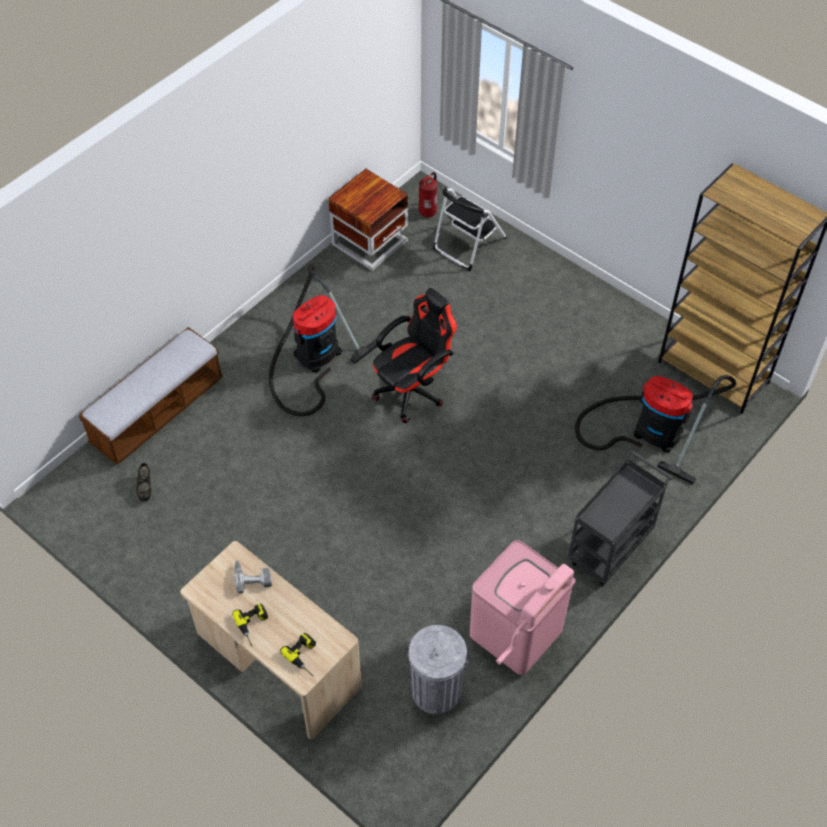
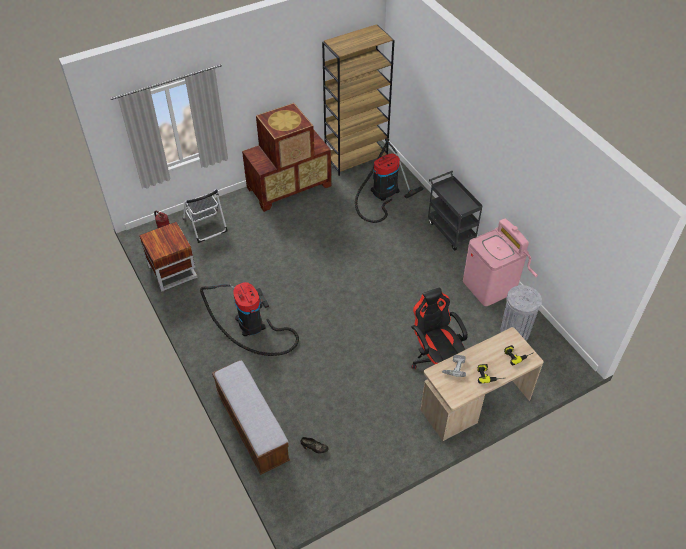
camera: 70 degrees left, 5 degrees down
(413, 390) = (305, 284): black office chair -> black office chair (435, 361)
(598, 309) = (289, 186): none -> cabinet

